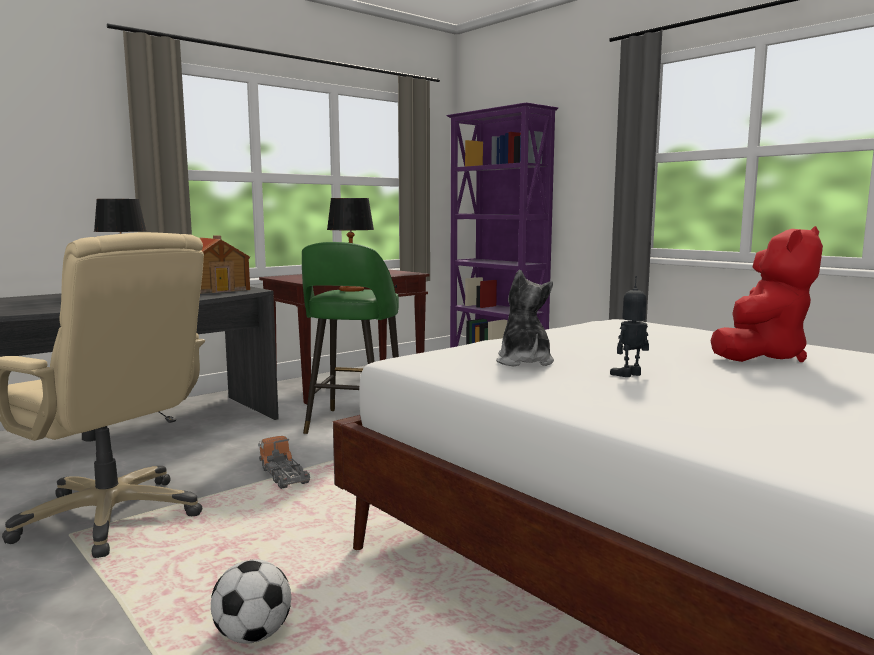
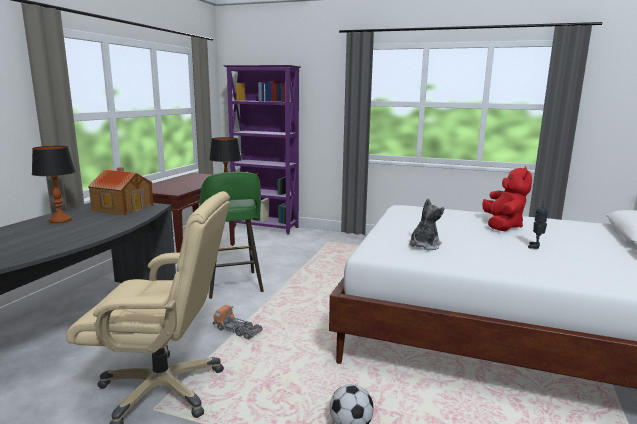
camera: 30 degrees left, 5 degrees up
(524, 361) = (424, 245): plush toy -> plush toy turned 75 degrees clockwise
(630, 375) = (479, 247): toy robot -> toy robot (535, 247)

